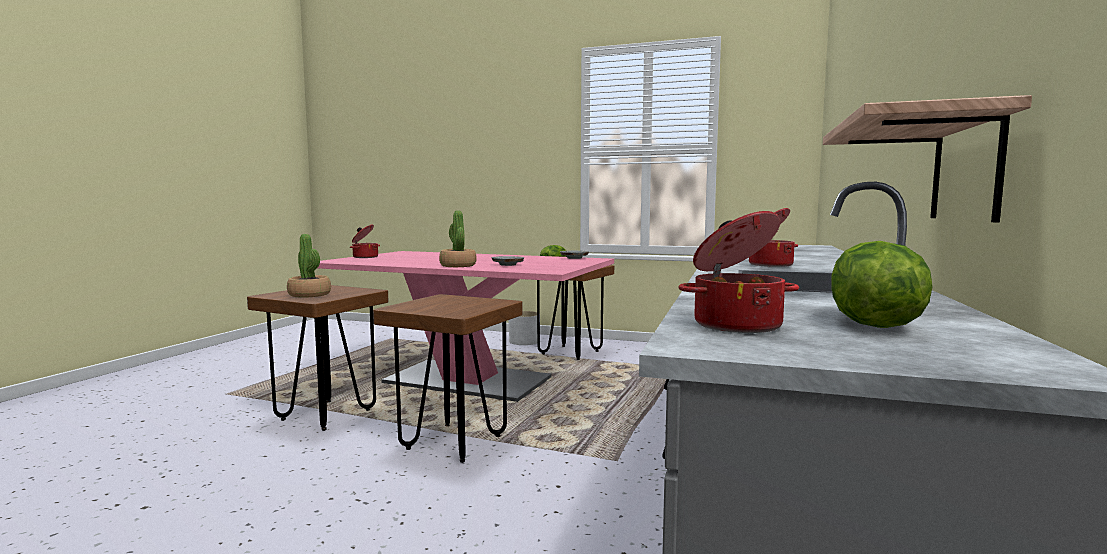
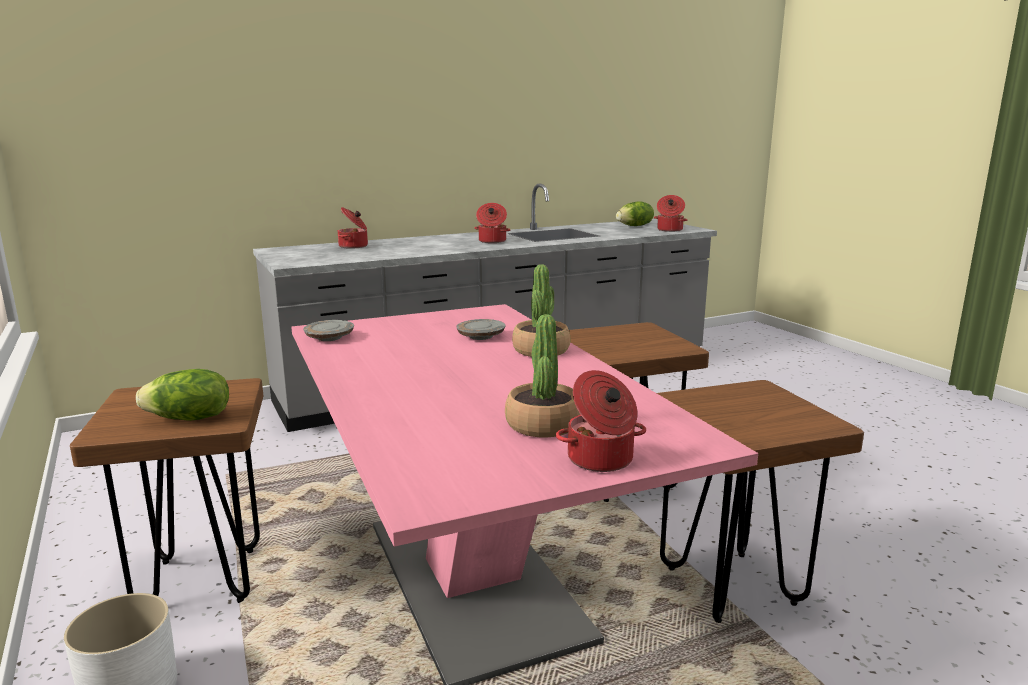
camera: 135 degrees left, 10 degrees up
(309, 295) = (765, 406): potted plant -> potted plant (542, 425)
(803, 251) = (354, 246): none -> cooking pot
(966, 169) = (552, 177): shelf -> none

